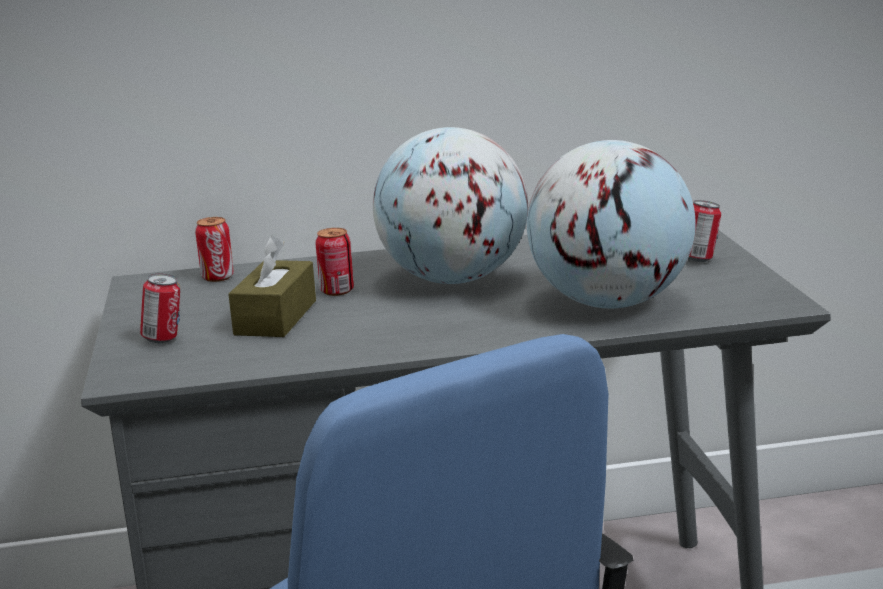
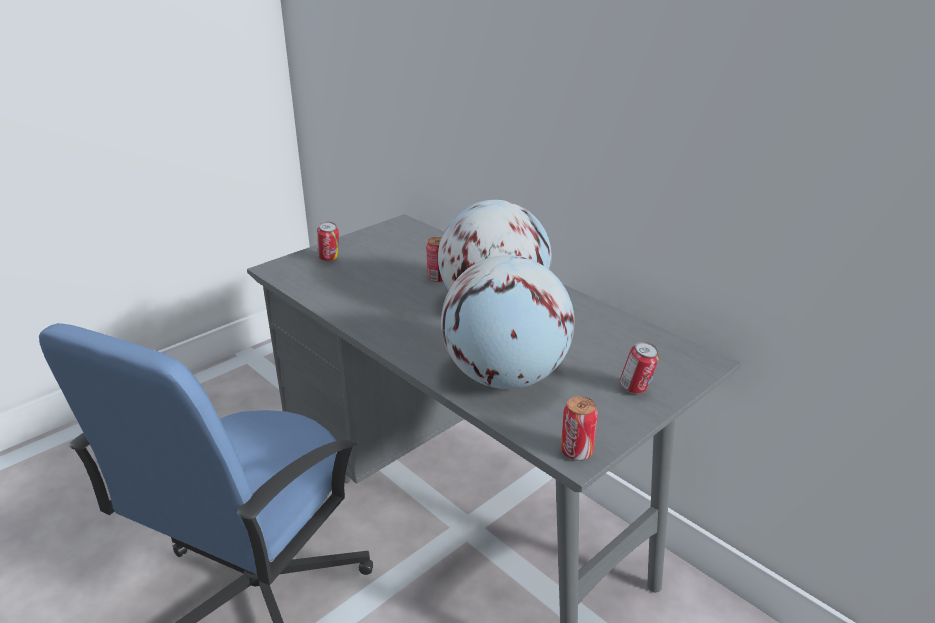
camera: 55 degrees right, 10 degrees up
(217, 277) = (427, 239): can -> can (576, 452)
(276, 317) = (383, 276): brown tissue box -> none

